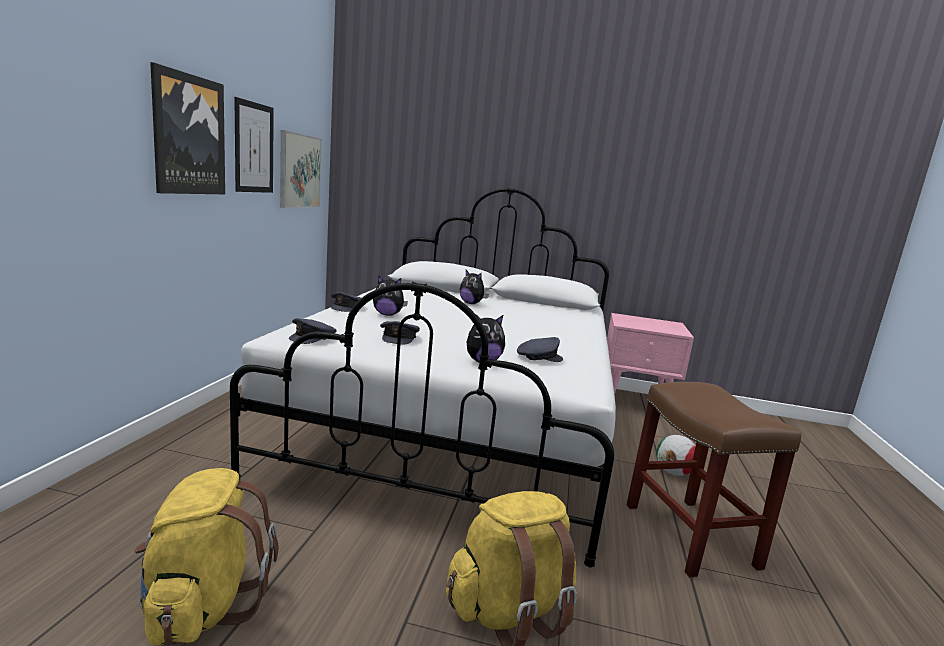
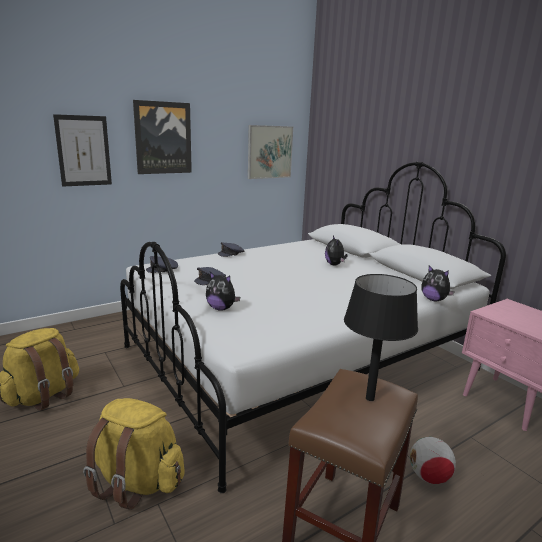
camera: 45 degrees right, 5 degrees up
(254, 148) = (221, 140): picture -> picture (83, 151)
(388, 314) = (245, 263): plush toy -> plush toy (434, 300)
(538, 357) = (271, 316): grey cap -> none
(715, 395) = (370, 398): none -> black table lamp

